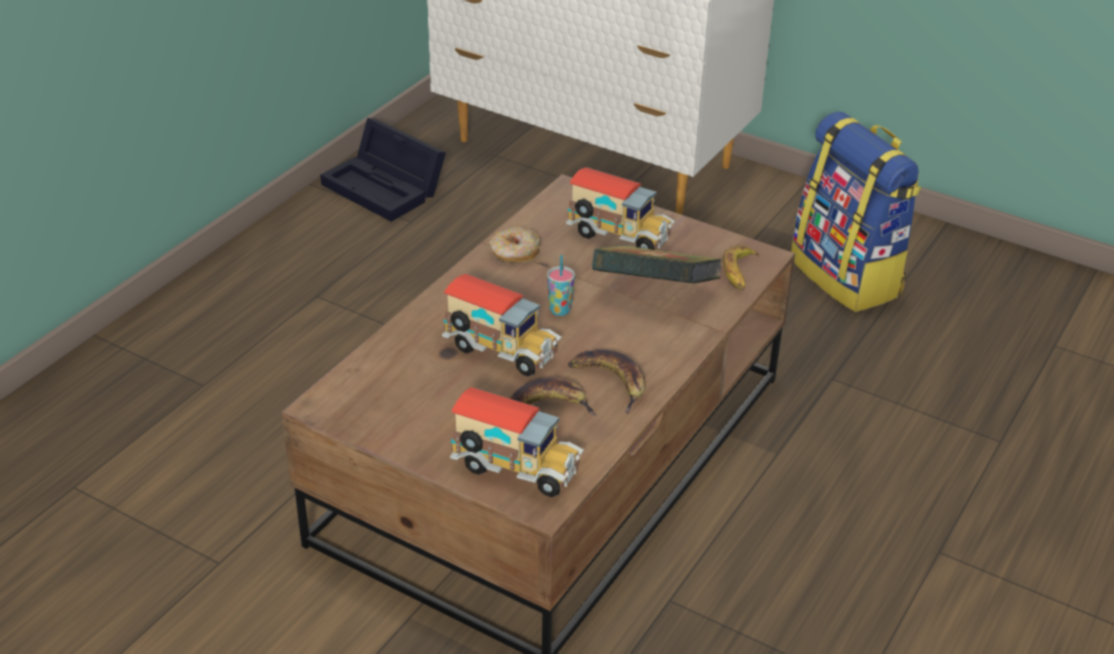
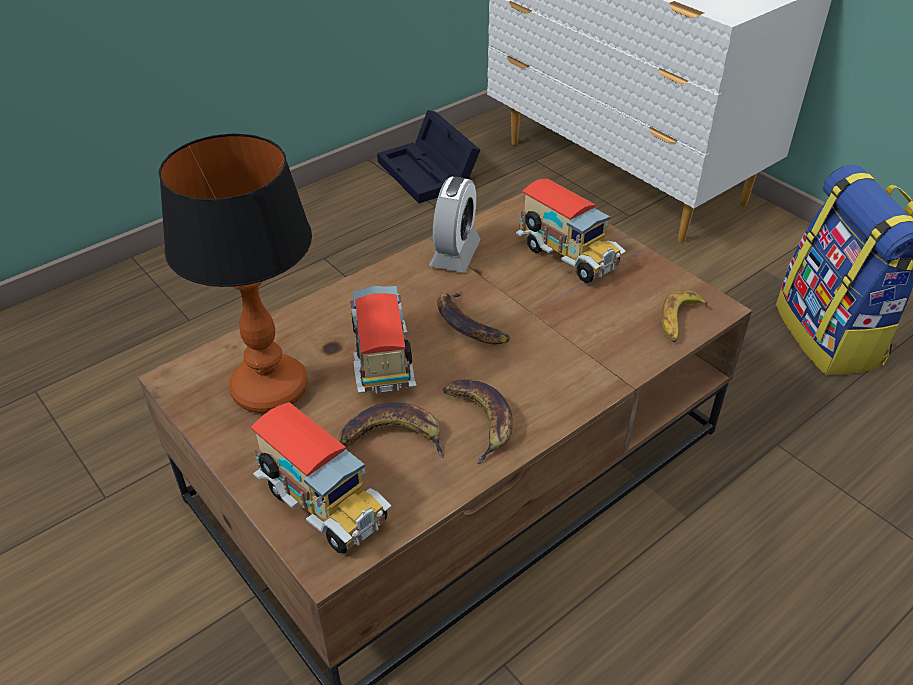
camera: 20 degrees right, 5 degrees up
(412, 397) = (268, 389): none -> table lamp
(500, 352) = (383, 359): toy truck -> toy truck turned 150 degrees counterclockwise
(515, 252) = (455, 254): donut -> alarm clock
(560, 310) = (468, 324): cup -> banana
(655, 294) = (576, 326): book -> none

